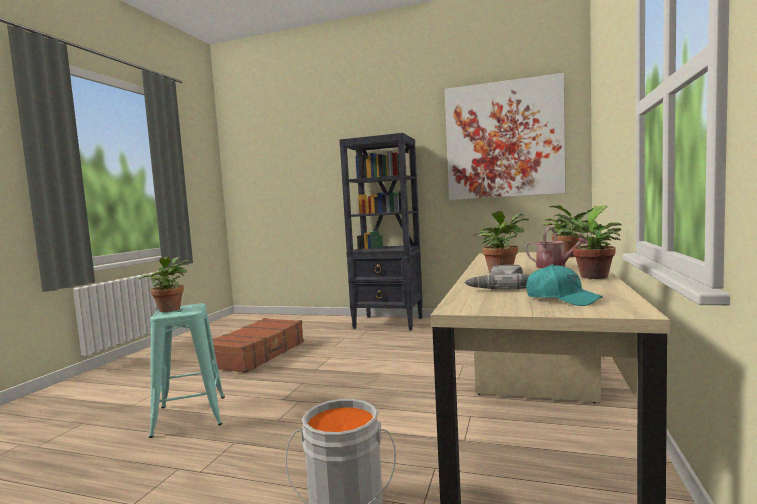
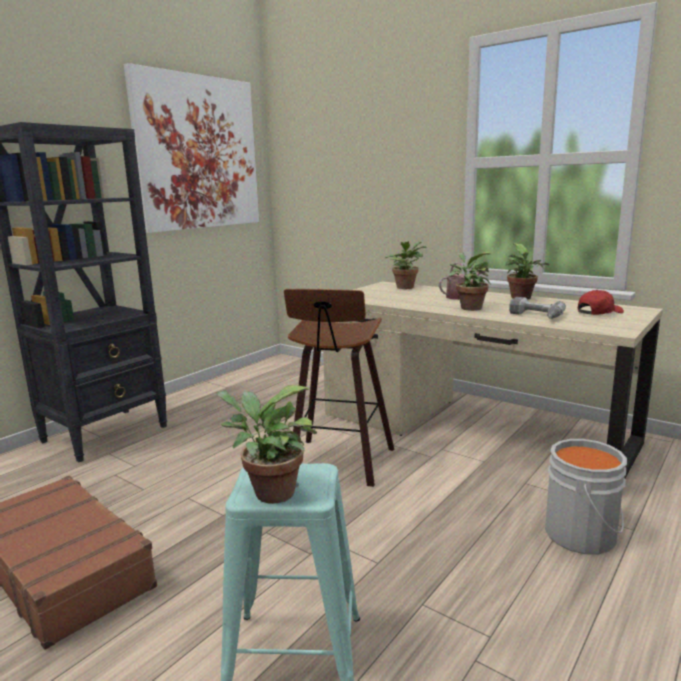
camera: 70 degrees left, 10 degrees up
(403, 383) = (340, 464): none -> stool
(562, 299) = (599, 312): turquoise cap -> red cap

